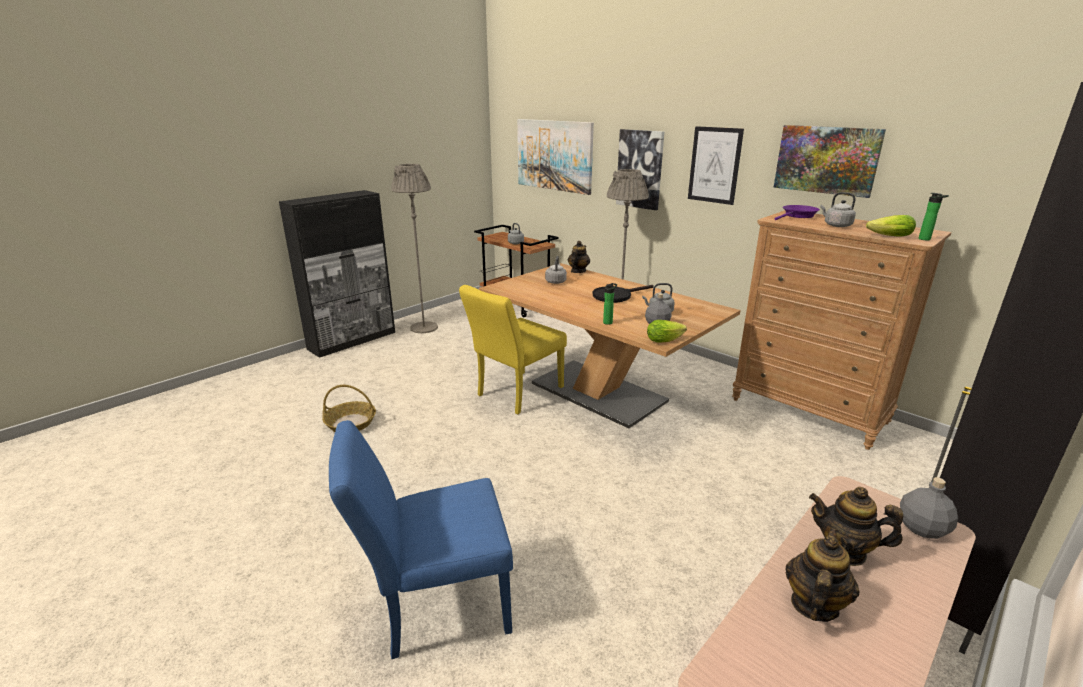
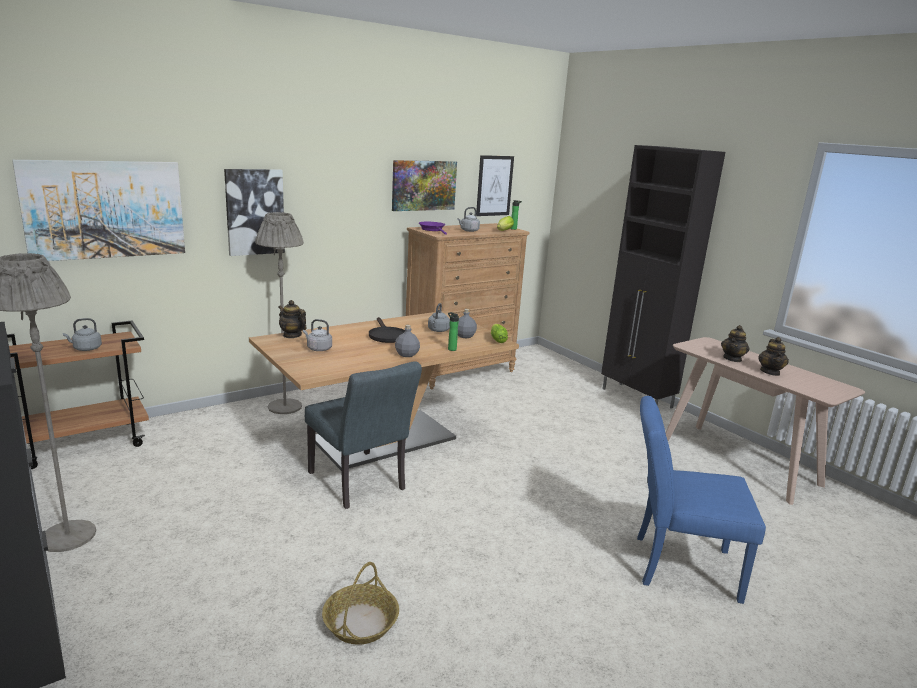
camera: 80 degrees left, 5 degrees down
(434, 607) = (676, 565): blue chair -> blue chair turned 105 degrees clockwise
(515, 395) = (360, 484): yellow chair -> grey chair
(714, 165) = (338, 198): picture -> picture (494, 186)
(813, 604) = (770, 372): teapot -> teapot turned 120 degrees counterclockwise
(921, 528) = (709, 343): grey bottle -> grey bottle (406, 355)

